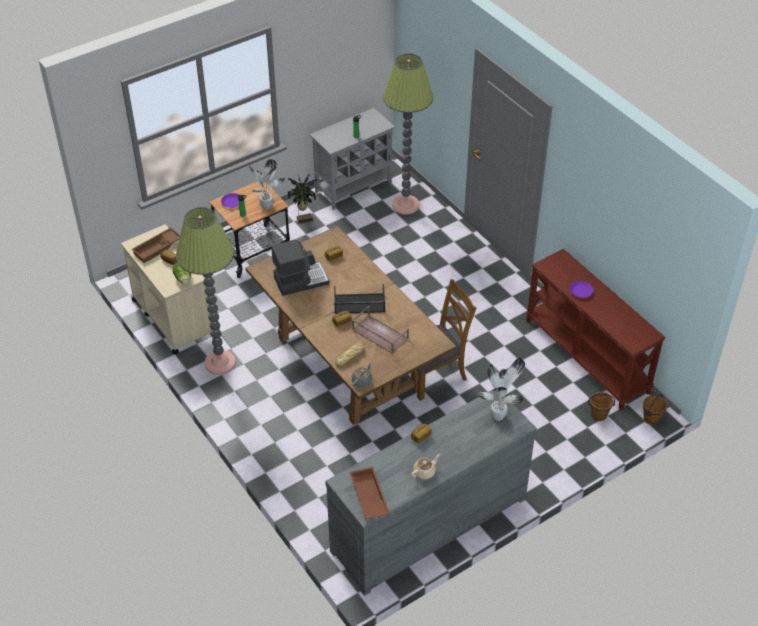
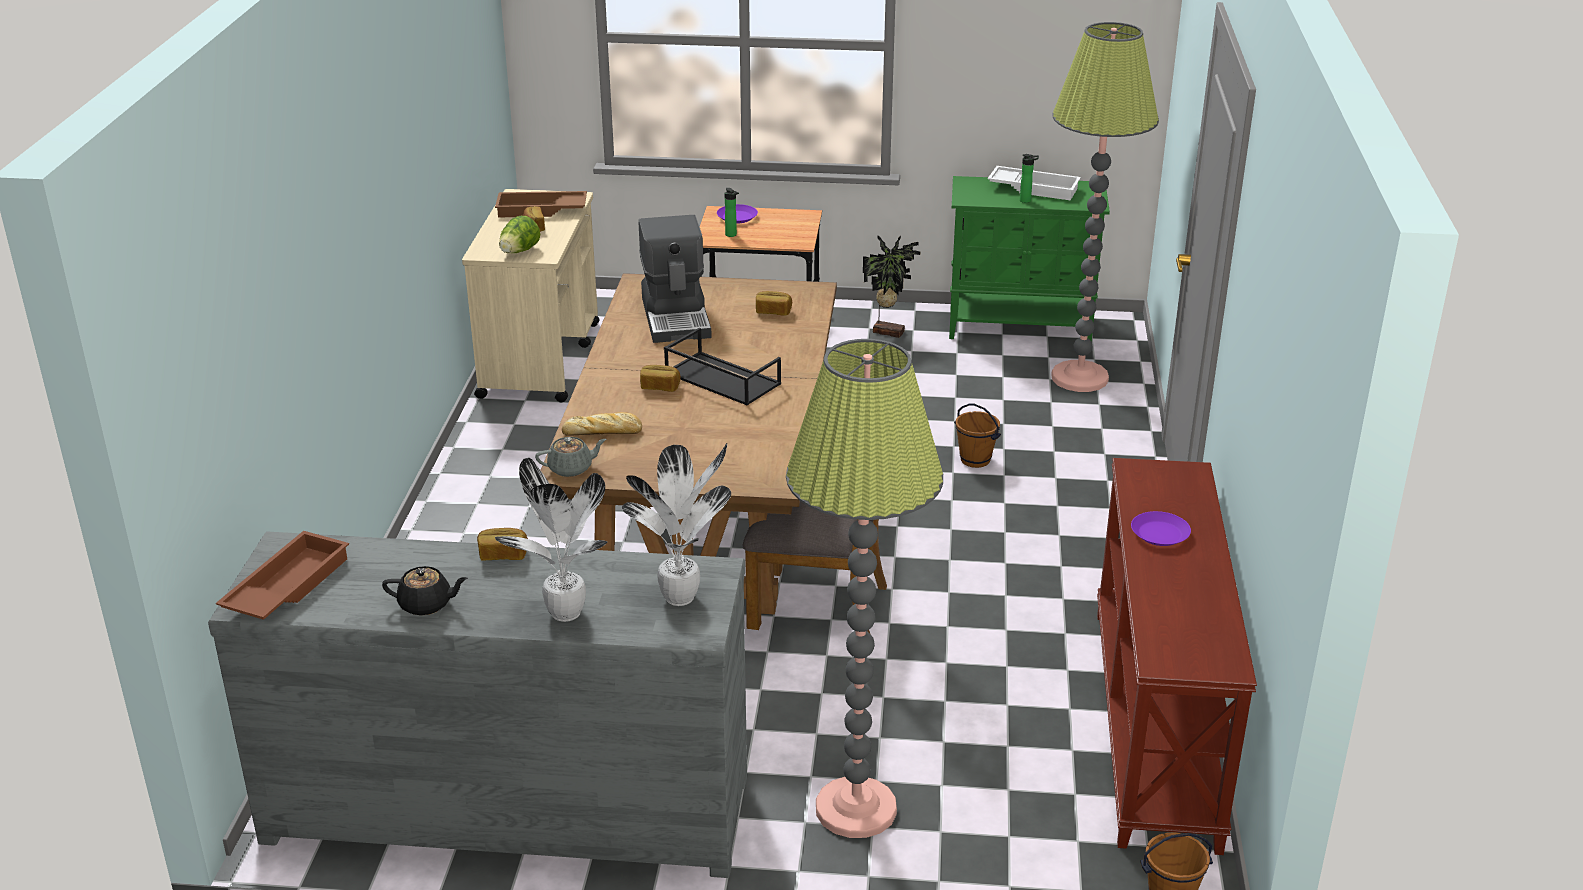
camera: 40 degrees right, 15 degrees down
(220, 363) = (520, 435): floor lamp -> floor lamp (855, 809)
(267, 207) = (780, 239): potted plant -> potted plant (565, 615)
(300, 280) = (677, 317): coffee machine -> coffee machine turned 60 degrees clockwise
(351, 126) = (1034, 188): none -> white tray
(354, 187) = (1021, 326): grey cabinet -> green cabinet
(379, 334) = (693, 427): brown tray -> none
(424, 472) = (426, 604): beige teapot -> black teapot
(598, 415) = (1059, 829): brown bucket -> brown bucket (975, 460)

